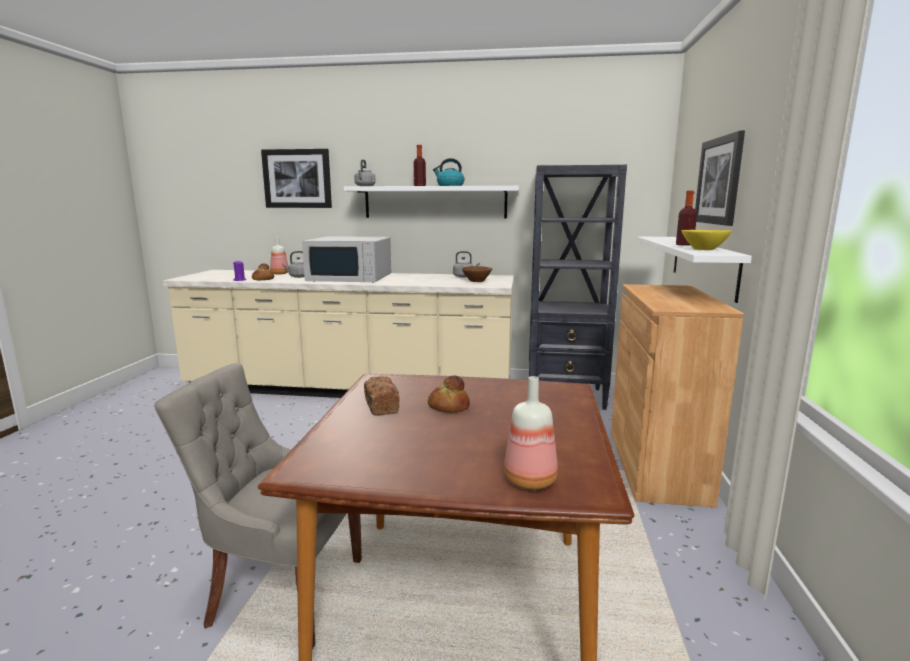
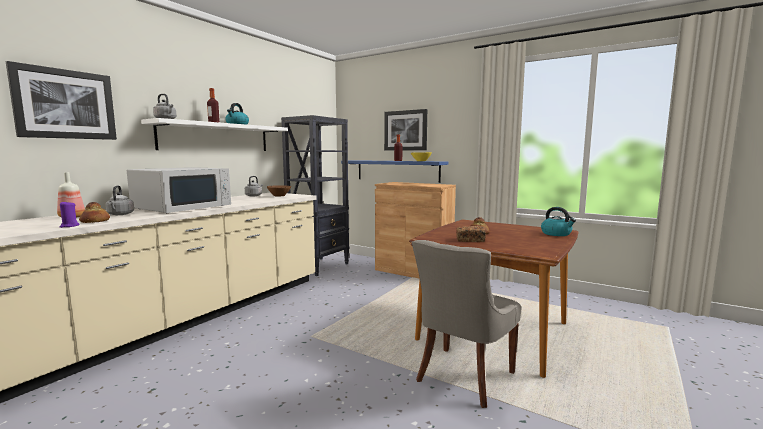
camera: 65 degrees left, 5 degrees down
(531, 480) = (556, 234): bottle -> kettle
(703, 264) = (397, 170): white shelf -> blue shelf

